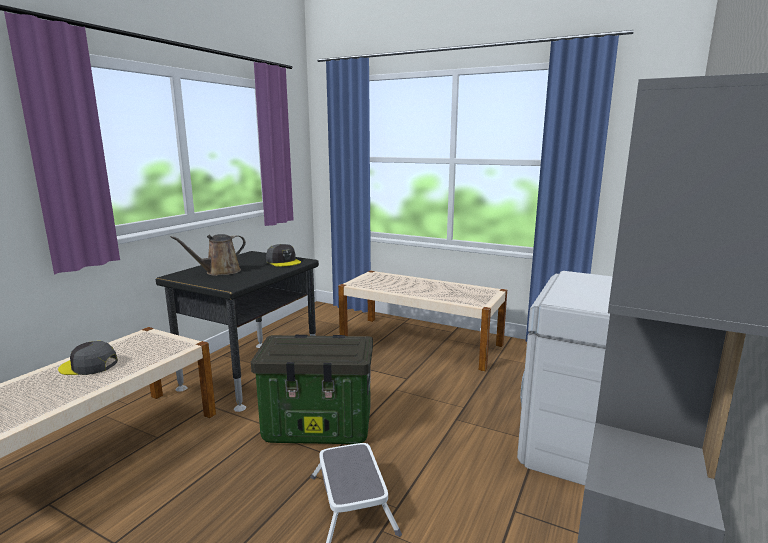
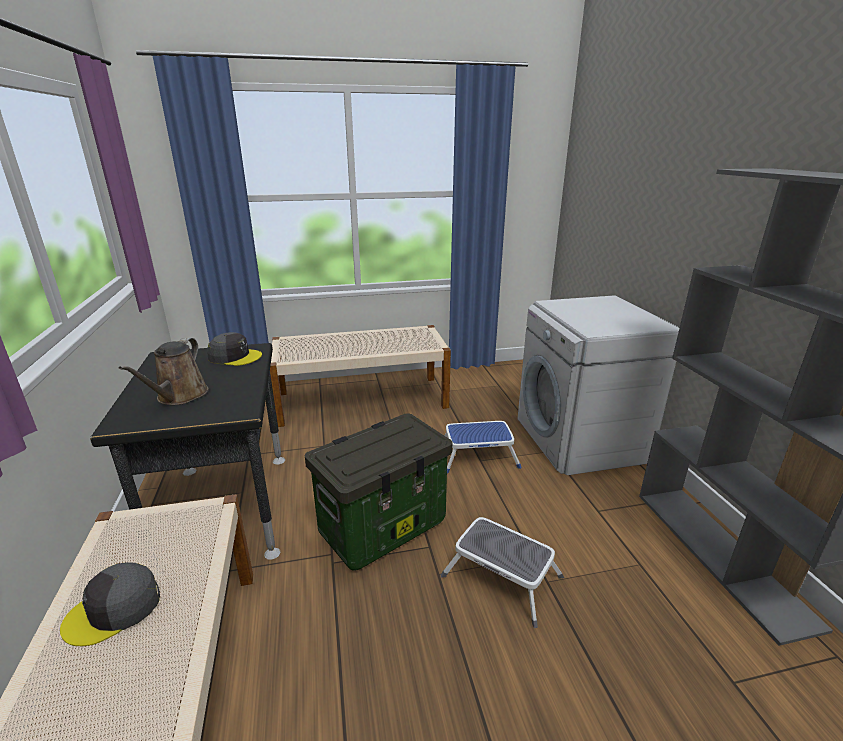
camera: 40 degrees left, 10 degrees up
(459, 415) = (478, 456): none -> blue step ladder

